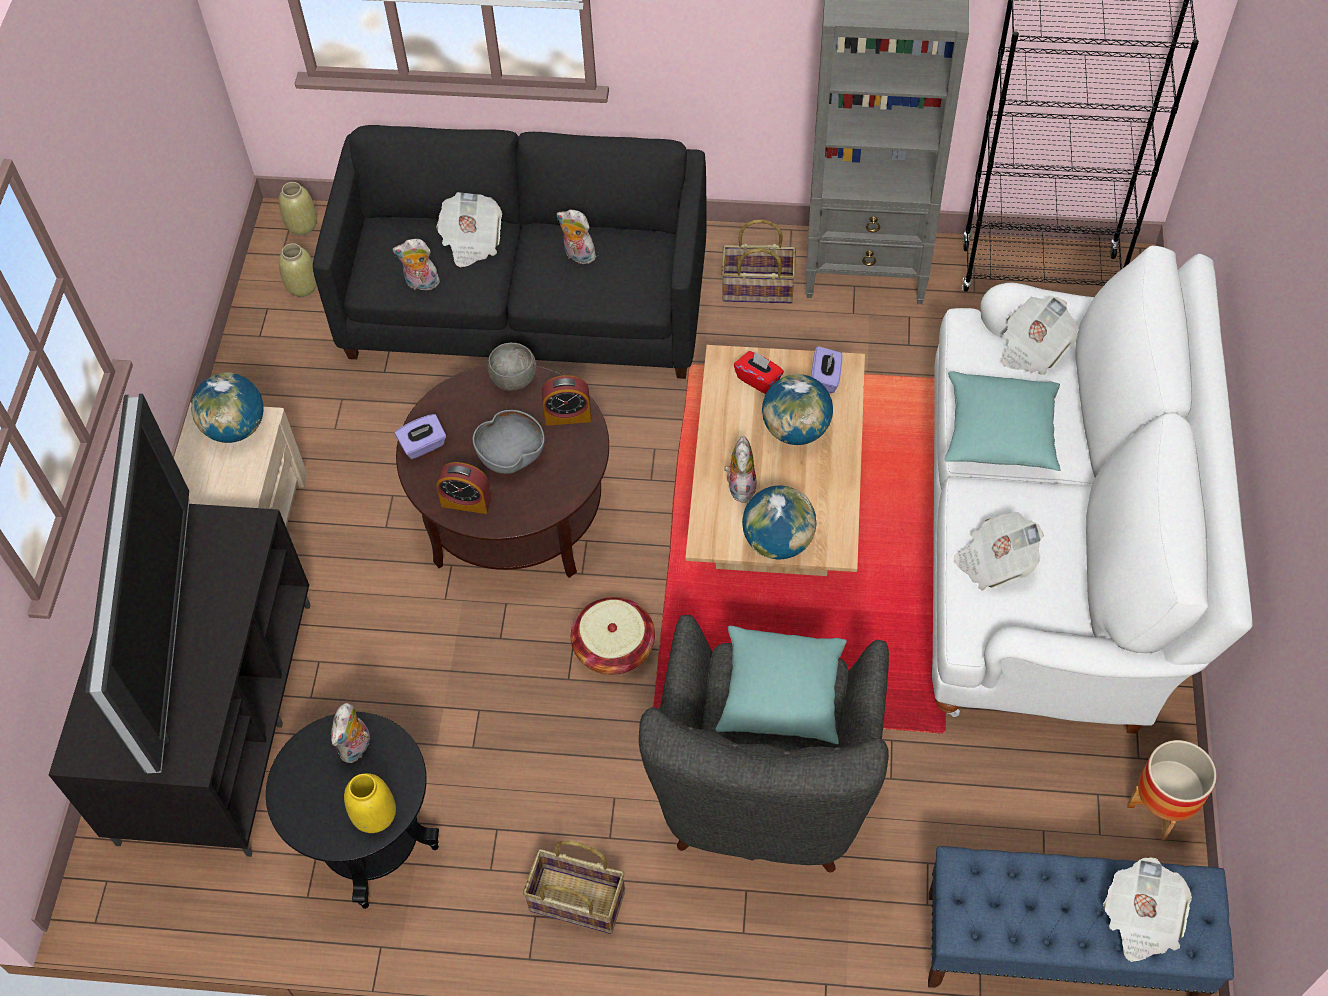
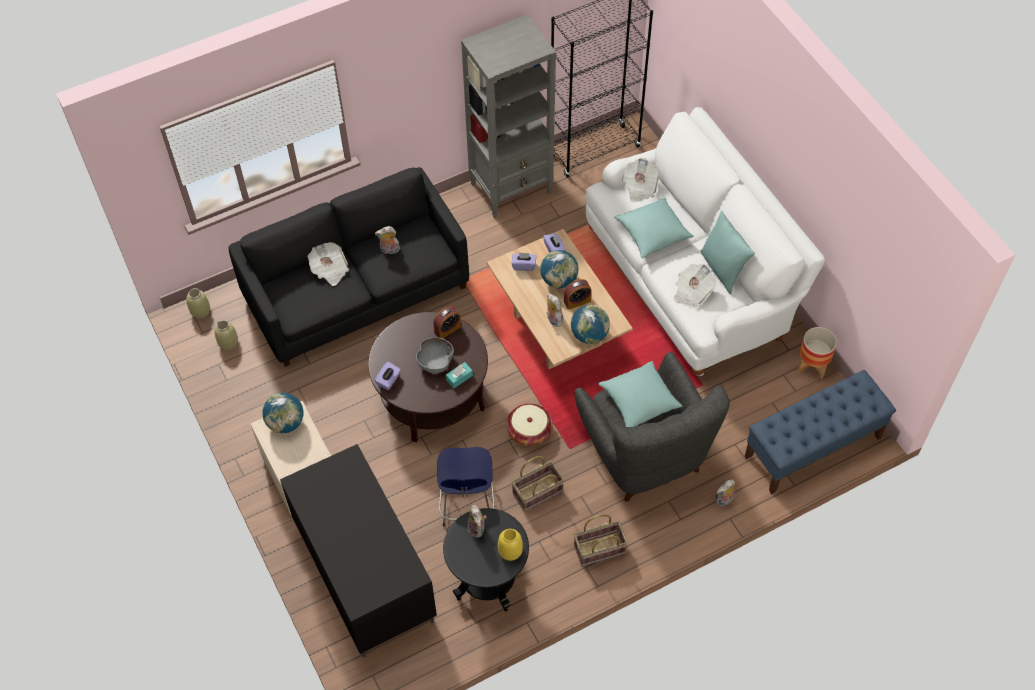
camera: 35 degrees left, 0 degrees up
(158, 643) = (352, 535): television -> none
(421, 284) = (321, 304): plush toy -> plush toy (724, 501)
(436, 707) = (467, 505): none -> blue stool
(466, 502) = (431, 395): alarm clock -> alarm clock (577, 301)
(514, 380) = (408, 326): grey bowl -> none
(527, 498) = (459, 378): none -> turquoise tissue box
(757, 289) = (467, 226): basket -> basket (537, 493)
(758, 379) = (524, 265): red tissue box -> purple tissue box
(1077, 552) = (722, 269): none -> turquoise pillow
(1141, 919) = (848, 407): newspaper -> none

